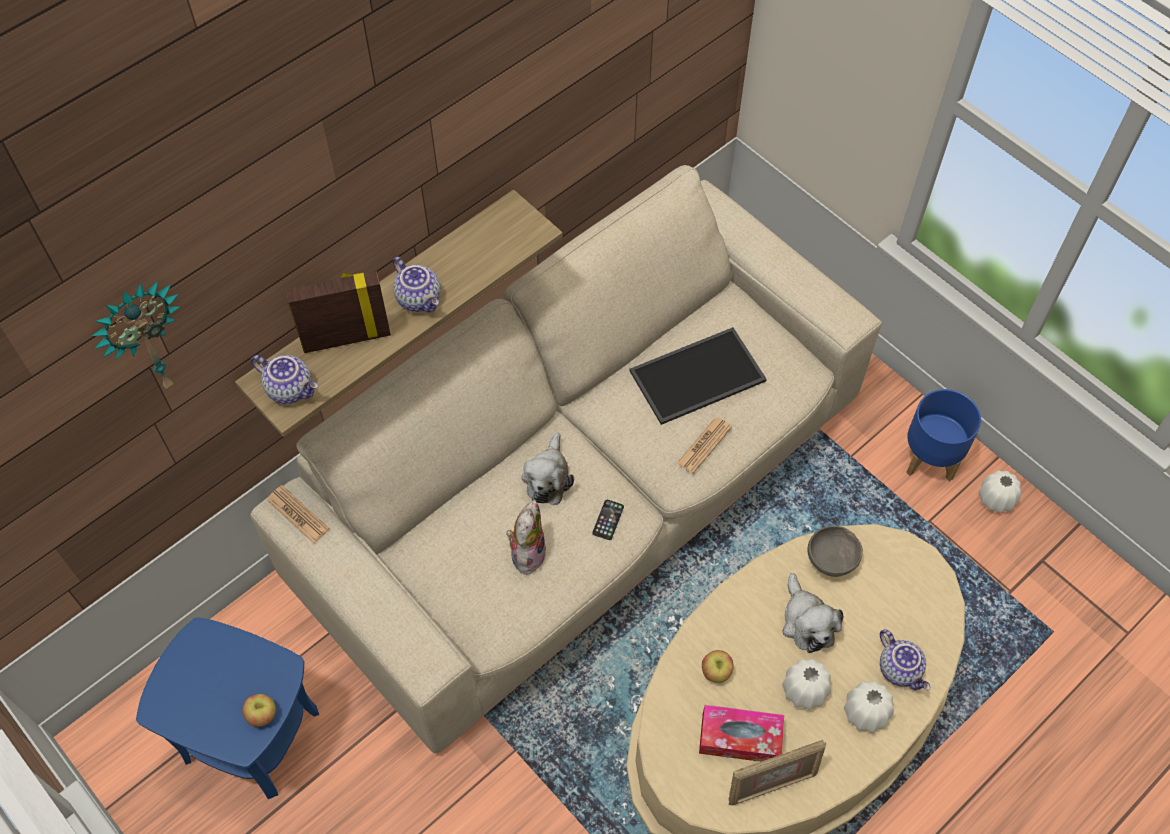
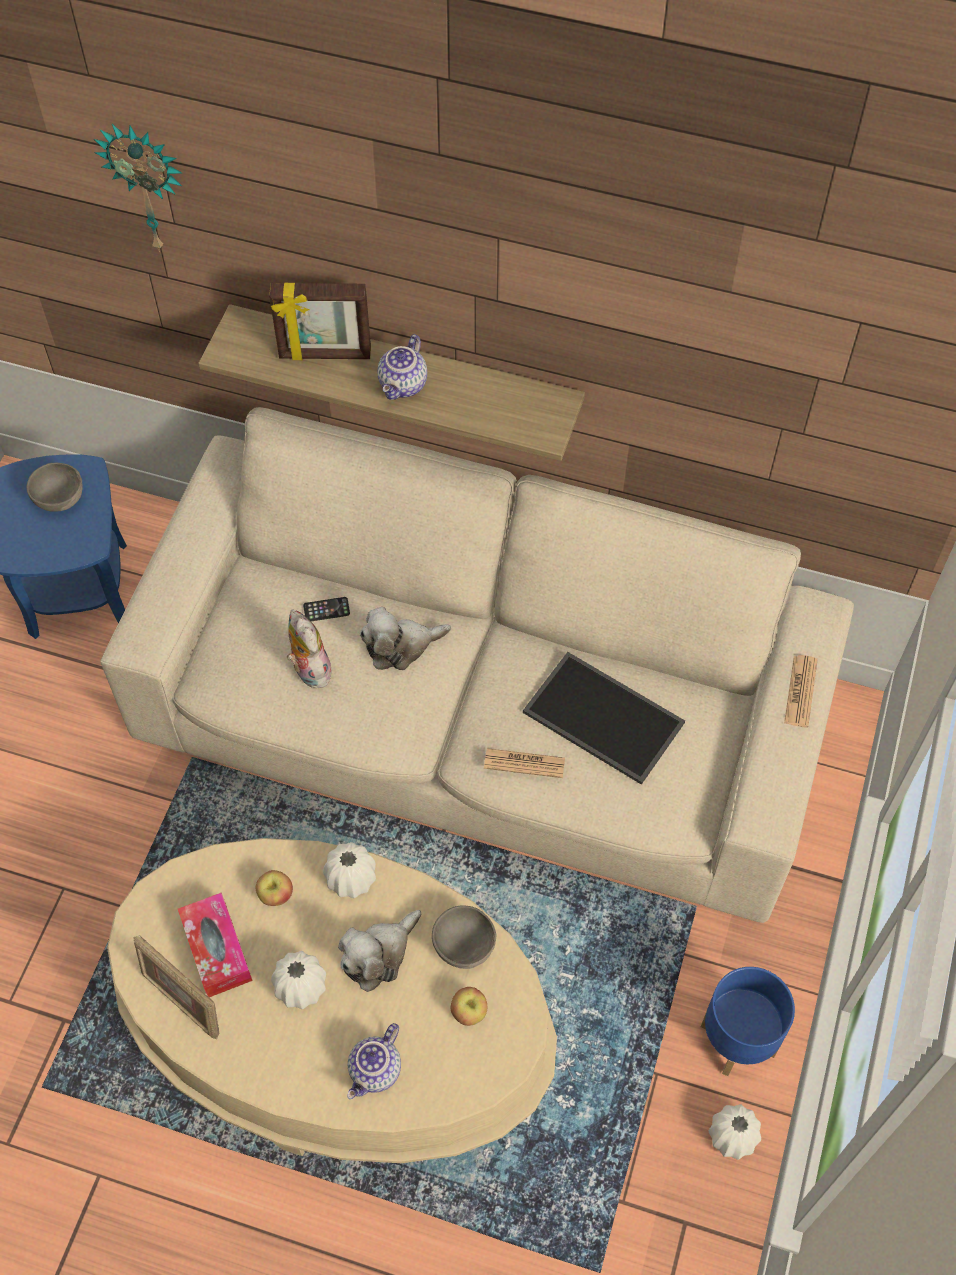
camera: 60 degrees right, 0 degrees up
(216, 672) = (60, 500): none -> grey bowl
(262, 715) = (40, 554): apple -> apple (469, 1012)
(291, 388) = (246, 345): teapot -> none
(298, 514) = (226, 467): newspaper -> newspaper (800, 691)
(346, 337) = (325, 355): picture frame -> picture frame turned 135 degrees clockwise
(527, 553) = (309, 670): plush toy -> plush toy turned 105 degrees counterclockwise
(608, 520) = (386, 720): phone -> phone (326, 609)
(865, 712) = (308, 1057): white vase -> white vase (351, 878)

